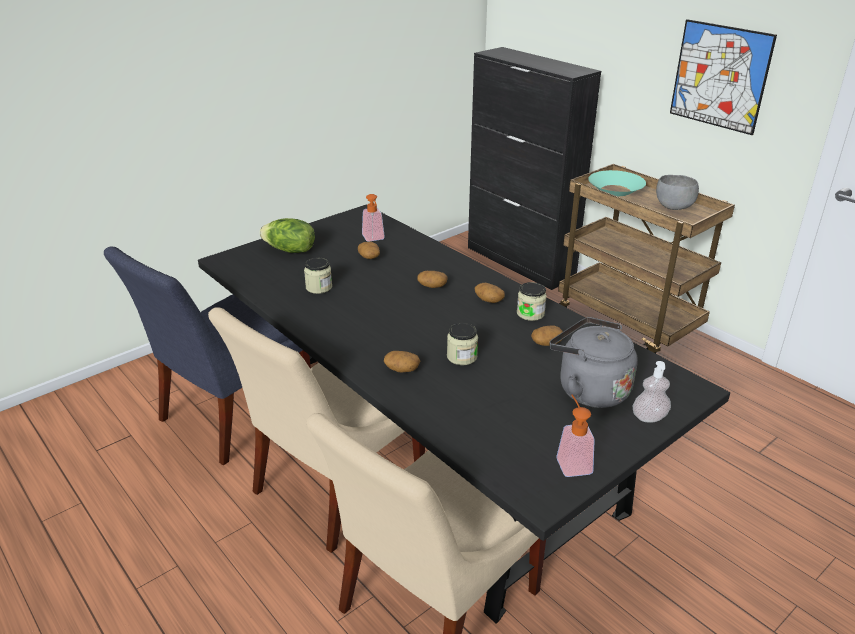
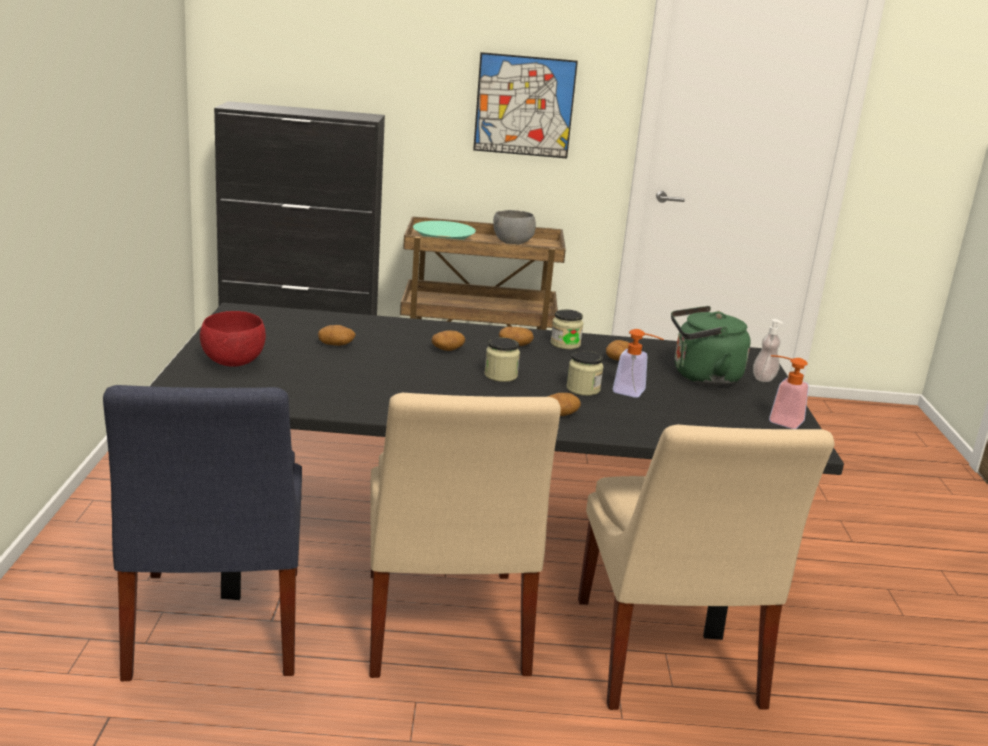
camera: 50 degrees left, 10 degrees down
(290, 250) = (235, 363): lettuce -> red bowl
(319, 287) = (345, 383): jar -> jar (500, 375)
(374, 239) = (305, 329): soap dispenser -> soap dispenser (634, 393)
(589, 389) = (702, 377): grey kettle -> green kettle

